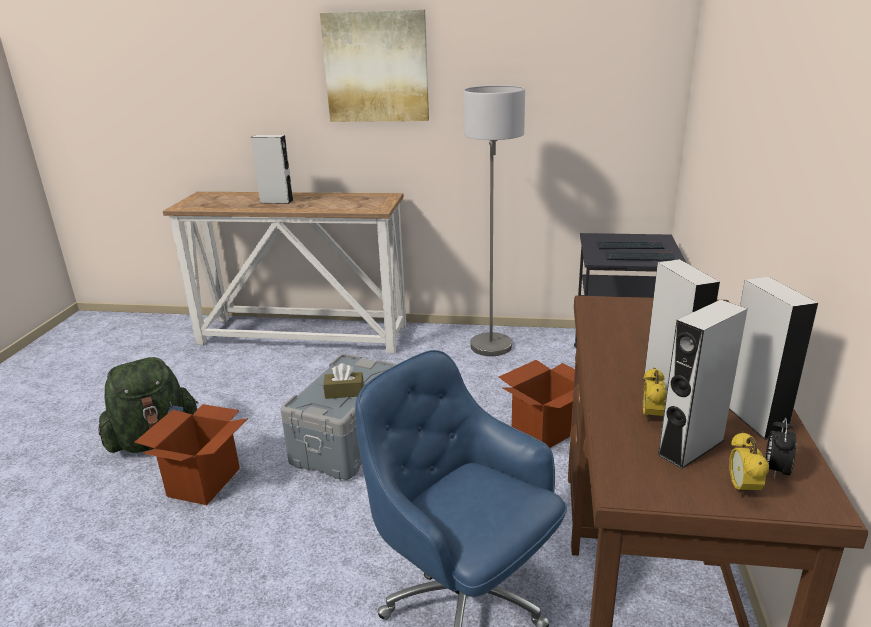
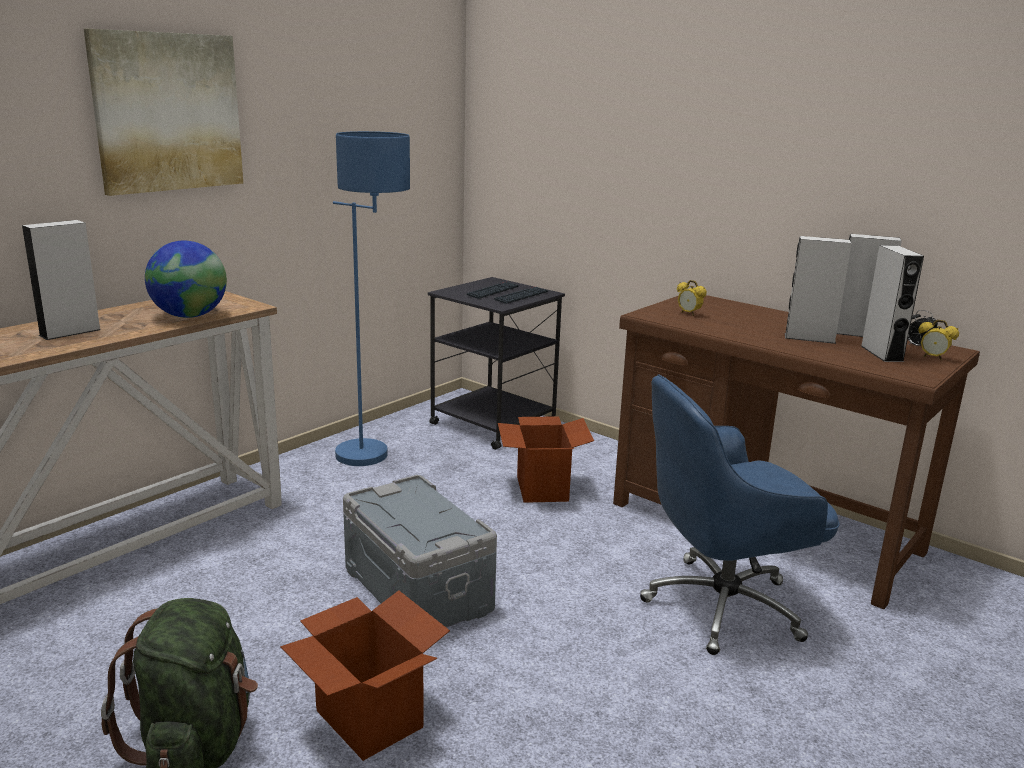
camera: 60 degrees left, 5 degrees down
(338, 207) = (190, 316): none -> globe
(344, 392) = (432, 517): brown tissue box -> none
(492, 352) = (374, 459): grey floor lamp -> blue floor lamp
(651, 416) = (837, 350): alarm clock -> alarm clock (689, 314)

